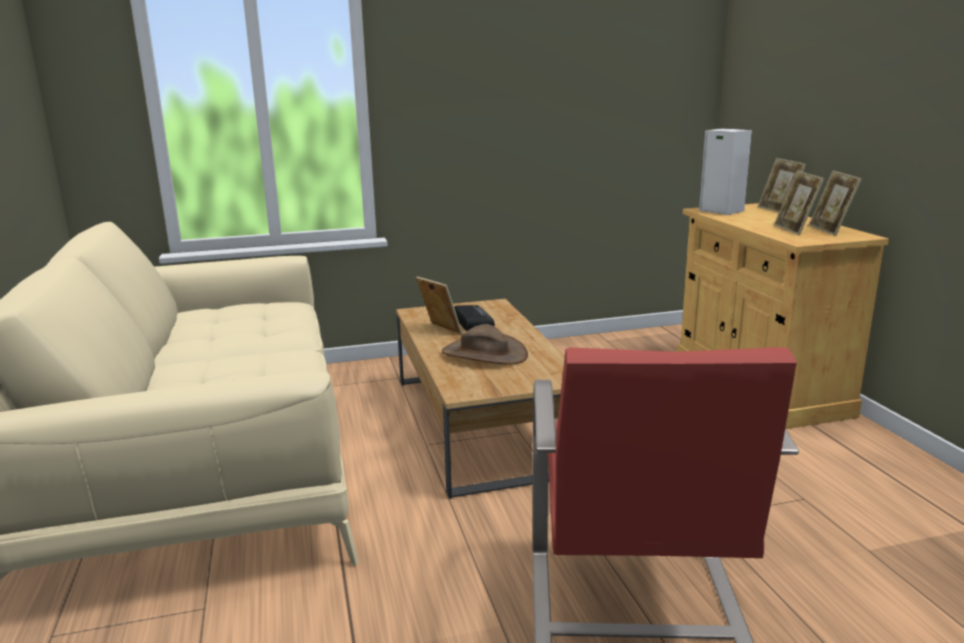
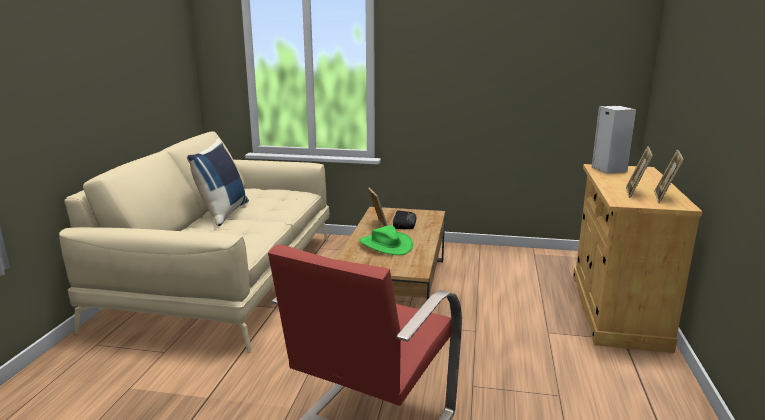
camera: 25 degrees right, 0 degrees up
(189, 352) = (222, 213): none -> blue pillow
(484, 354) = (385, 245): brown hat -> green hat
(778, 210) = (656, 175): picture frame -> none

